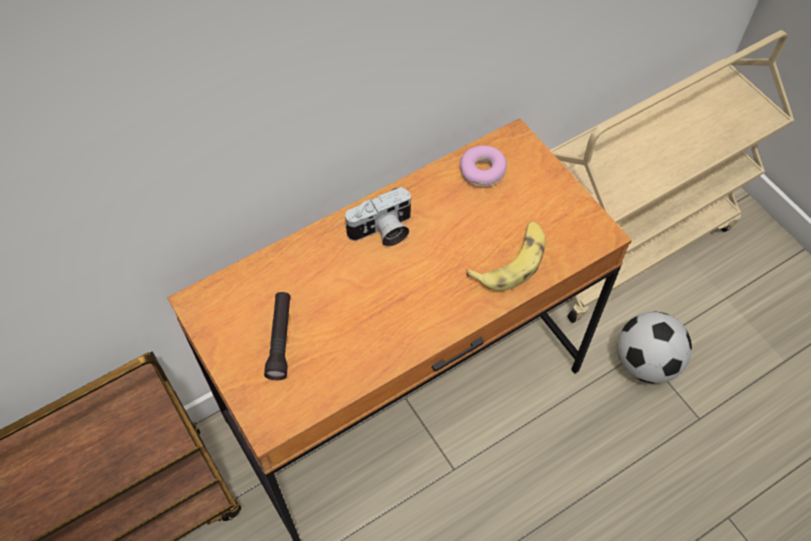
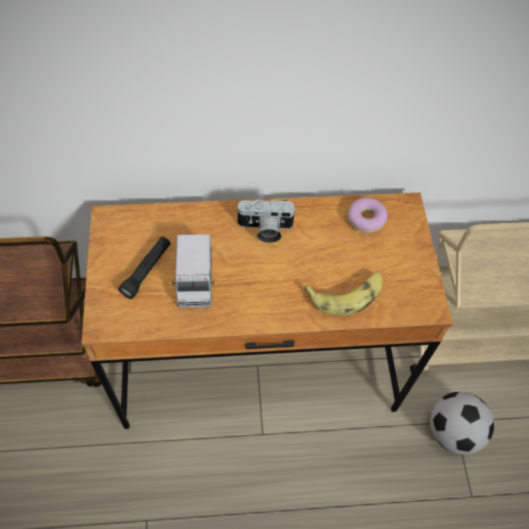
camera: 25 degrees right, 0 degrees up
(341, 324) = (194, 280): none -> toy truck

